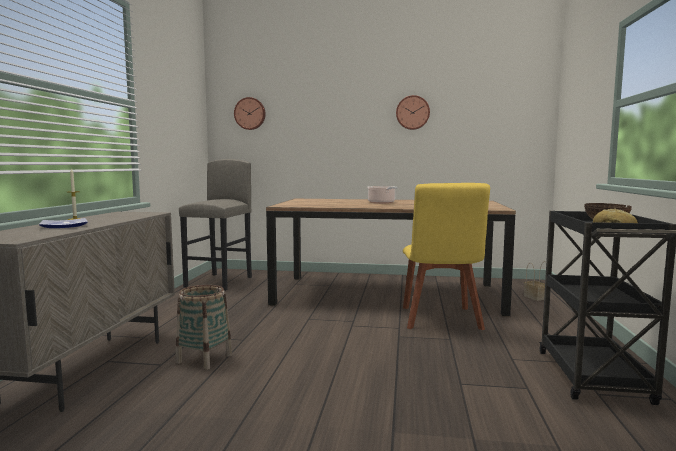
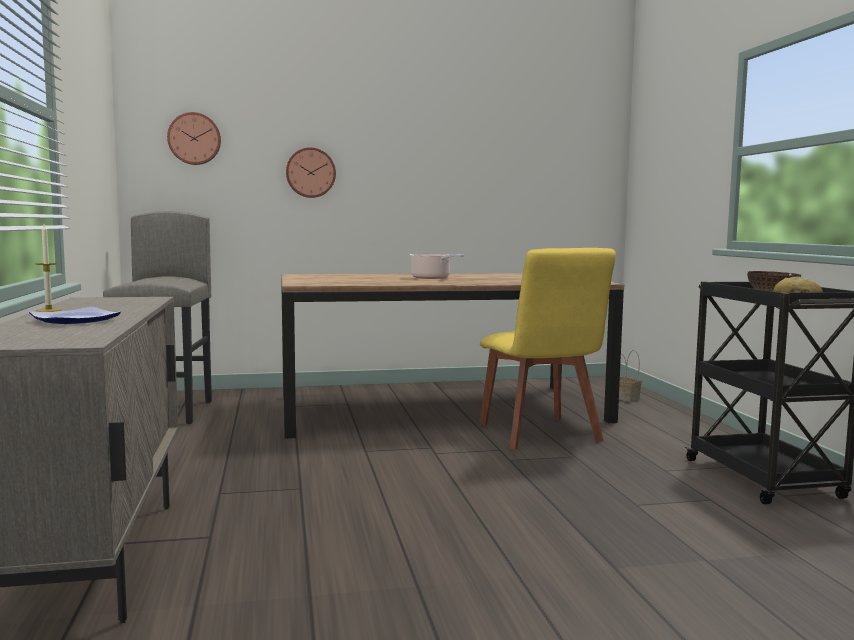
camera: 20 degrees left, 0 degrees up
(204, 358) = (270, 520): basket -> none
(412, 112) = (446, 149): wall clock -> wall clock (310, 173)

